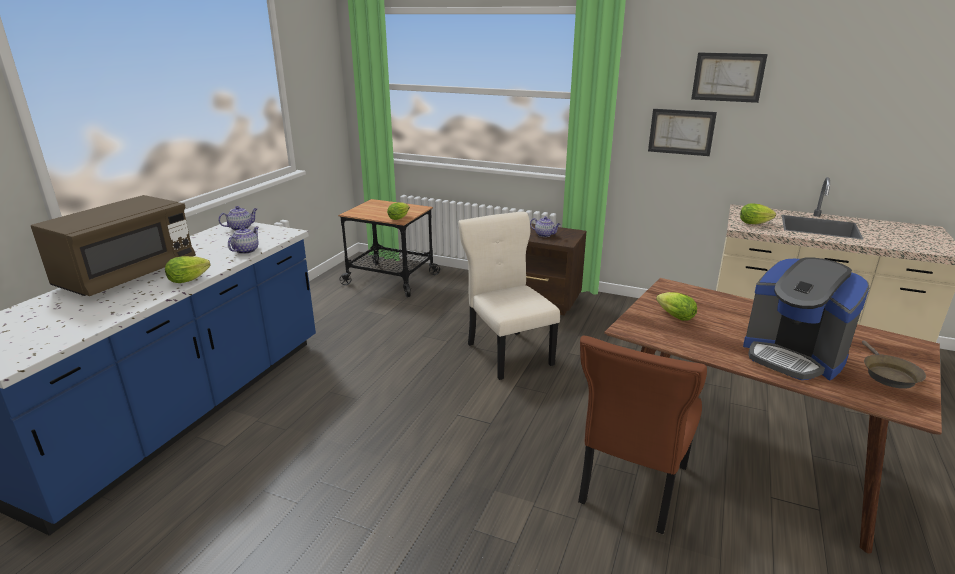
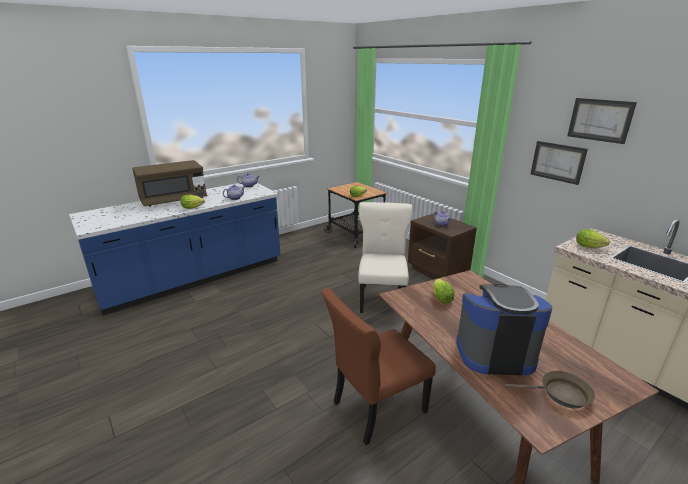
camera: 30 degrees right, 0 degrees up
(793, 356) = (494, 353): coffee machine -> coffee machine turned 105 degrees clockwise
(887, 374) = (560, 394): brown frying pan -> brown frying pan turned 120 degrees counterclockwise

